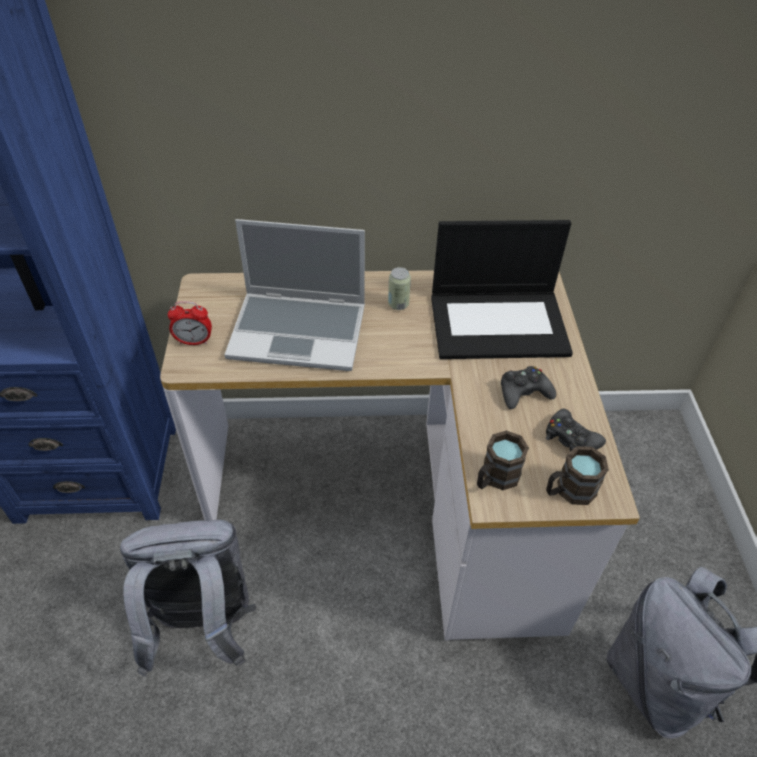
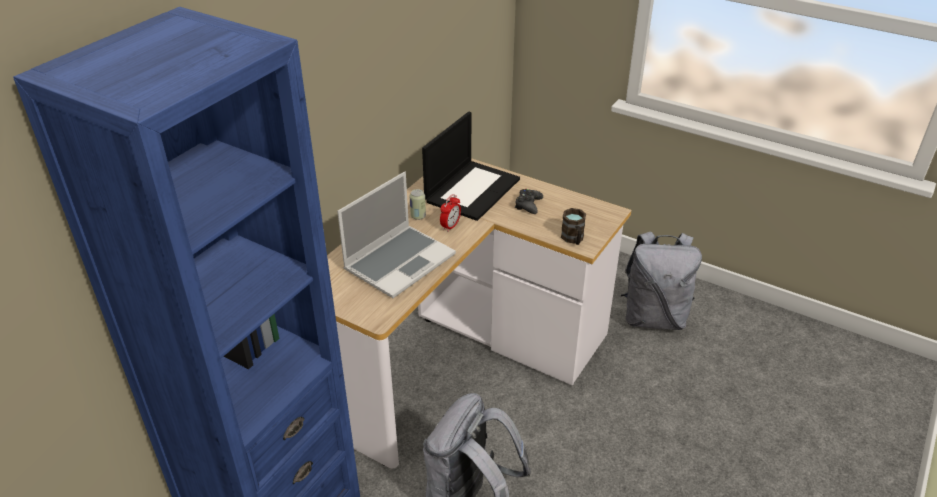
camera: 55 degrees left, 10 degrees down
(194, 341) = (360, 308): alarm clock -> alarm clock (450, 226)
(568, 491) = (600, 221): brown mug -> none
(570, 439) = (571, 206): black game controller -> none

